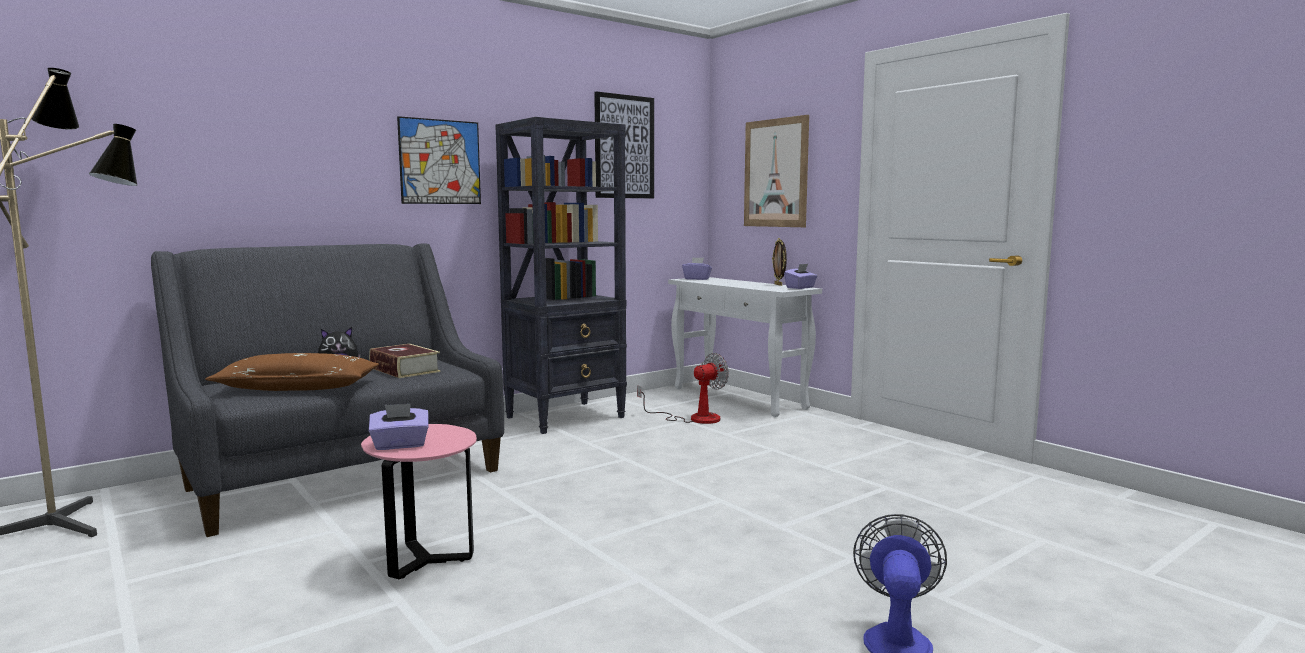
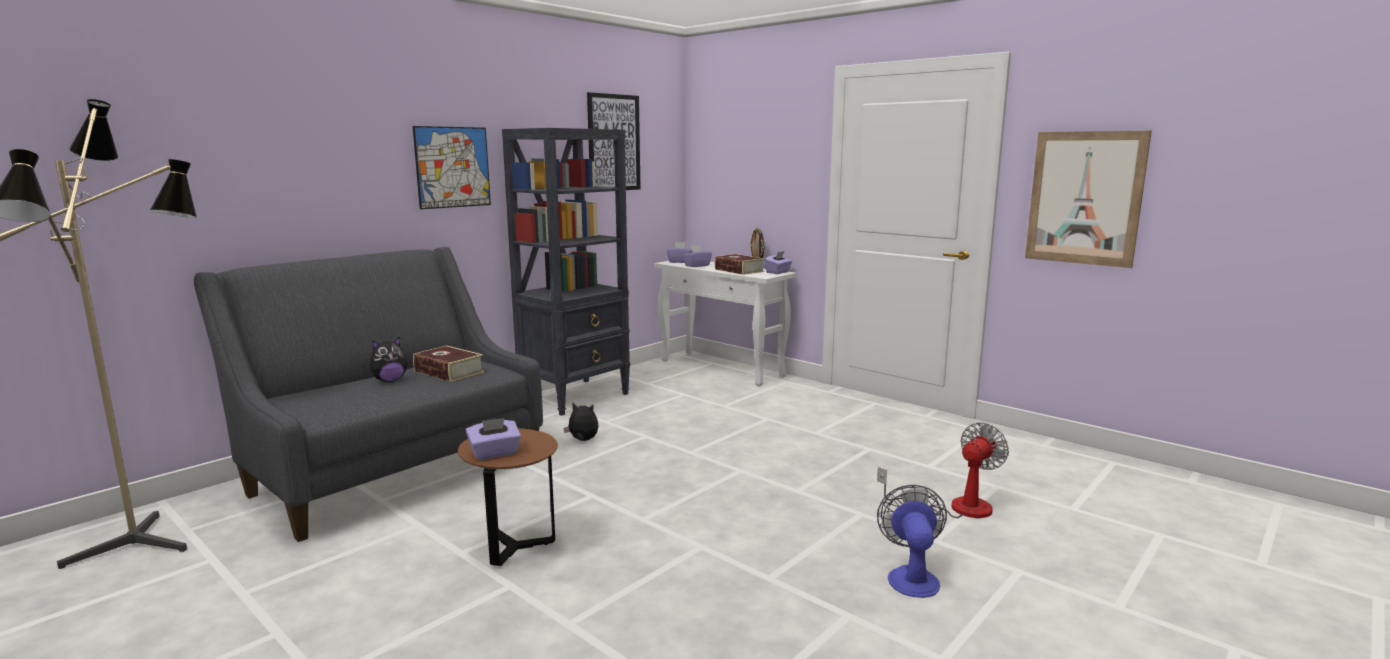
camera: 10 degrees left, 5 degrees up
(298, 388) = (362, 398): brown pillow -> none
(425, 561) = (514, 547): pink side table -> brown side table
(554, 459) = (583, 440): none -> plush toy
(694, 418) = (690, 391): fan -> fan (955, 507)
(713, 282) = (697, 265): none -> purple tissue box
(757, 286) = (739, 270): none -> book
(775, 173) = (751, 167): picture -> picture (1084, 198)

